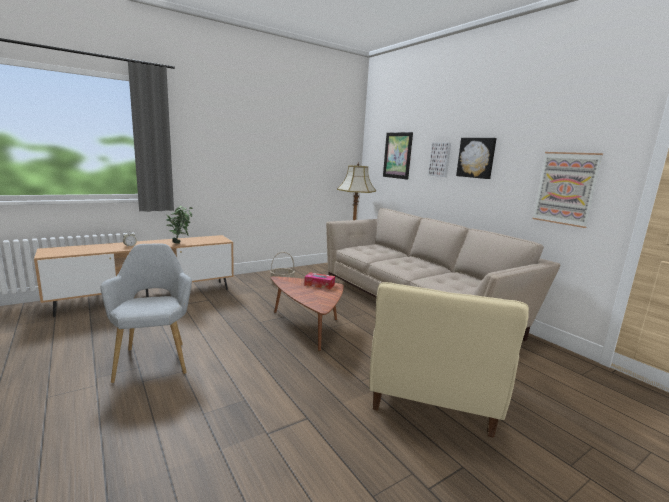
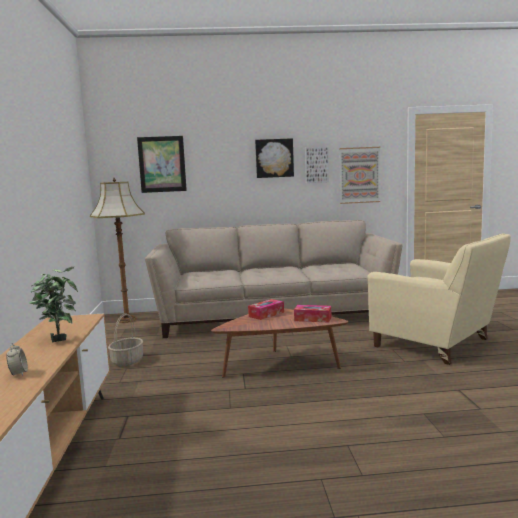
camera: 60 degrees left, 5 degrees down
(154, 358) = (301, 466): grey armchair -> none
(319, 300) = (313, 319): none -> tissue box
(440, 159) = (230, 163): picture -> picture (316, 165)

